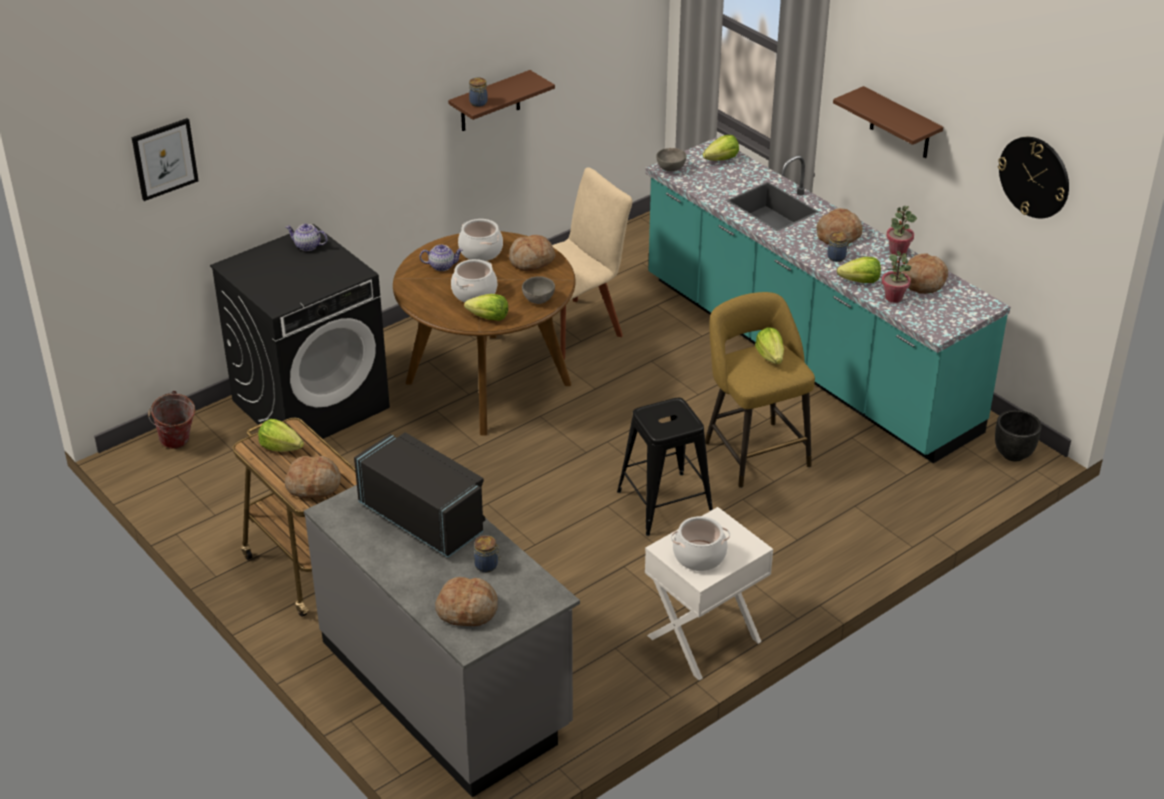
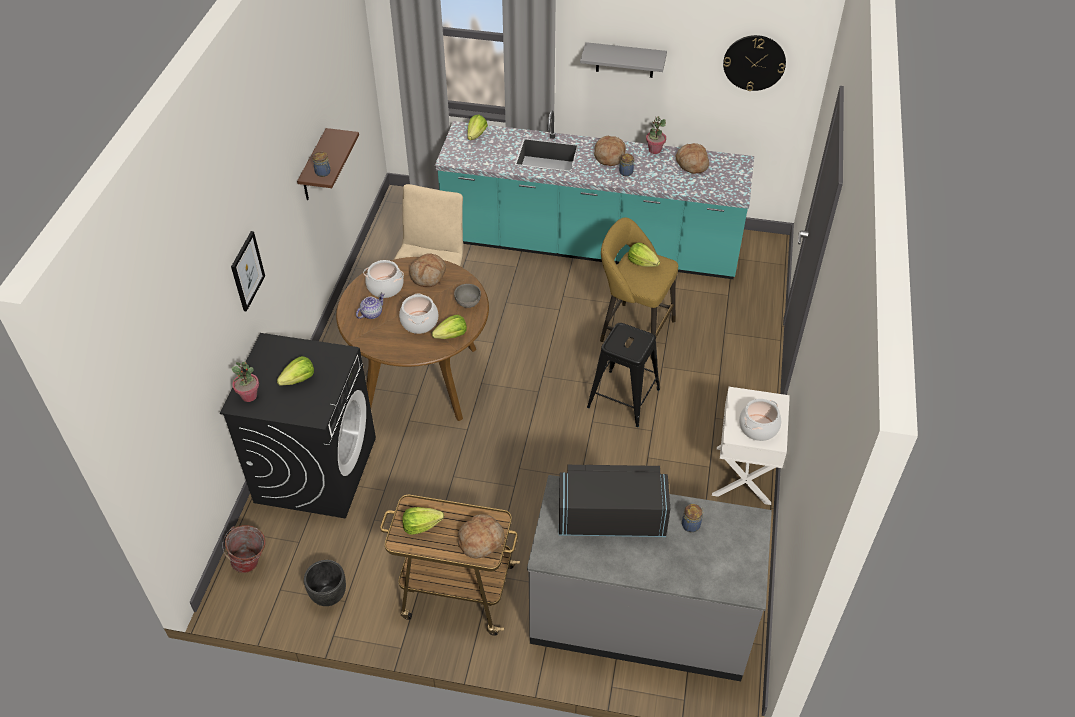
camera: 40 degrees left, 10 degrees up
(164, 159) = (175, 349): picture -> picture (247, 271)
(307, 246) = (278, 354): teapot -> none
(467, 610) = (719, 566): bread -> none
(671, 168) = (453, 158): grey bowl -> none
(860, 281) = (658, 182): lettuce -> lettuce (299, 380)
(894, 298) = (689, 184): potted plant -> potted plant (249, 396)
(900, 124) = (625, 60): brown shelf -> grey shelf
(1013, 454) = (765, 249): black planter -> black planter (329, 596)

